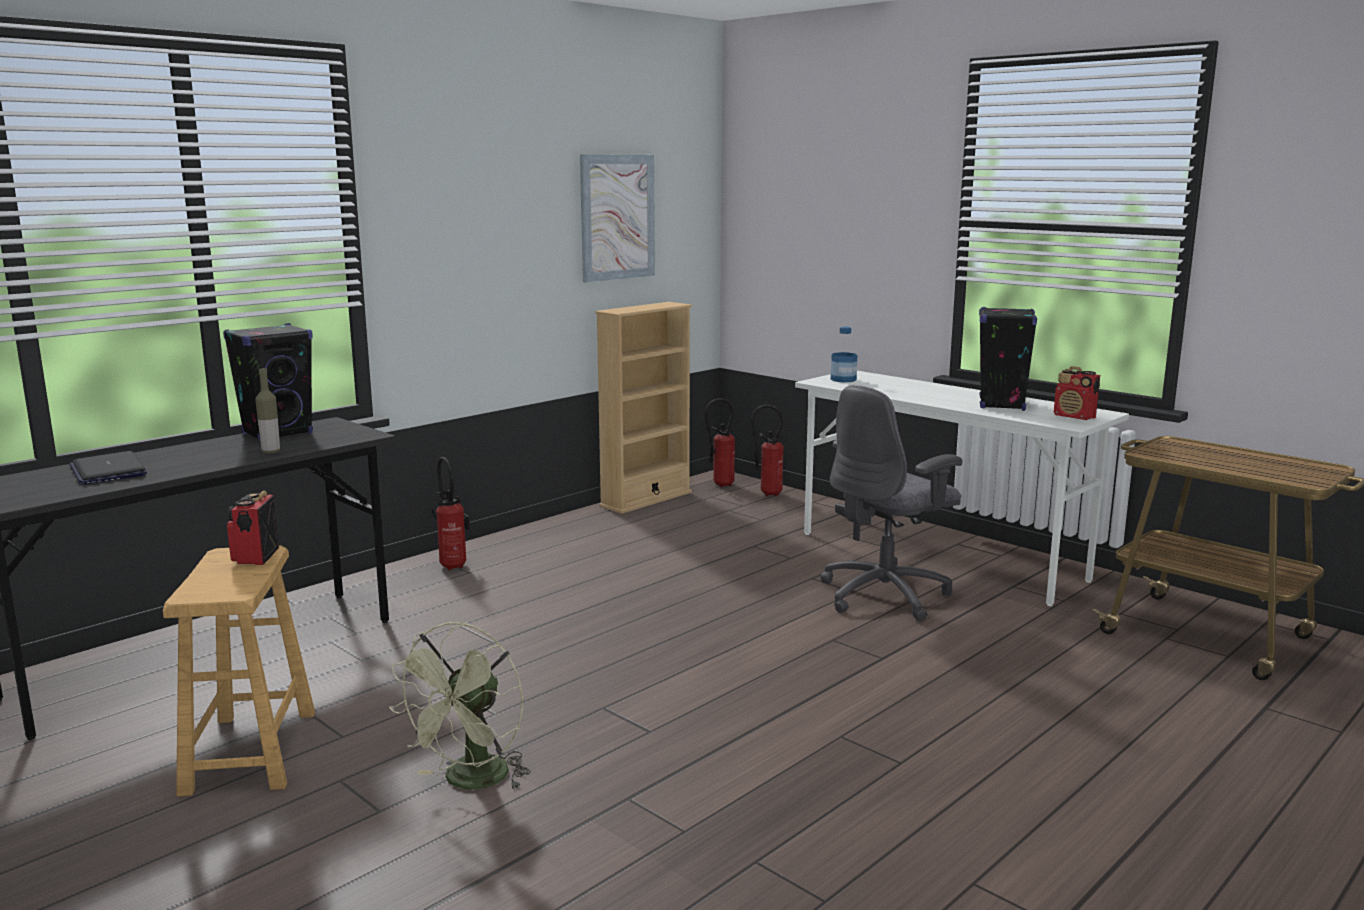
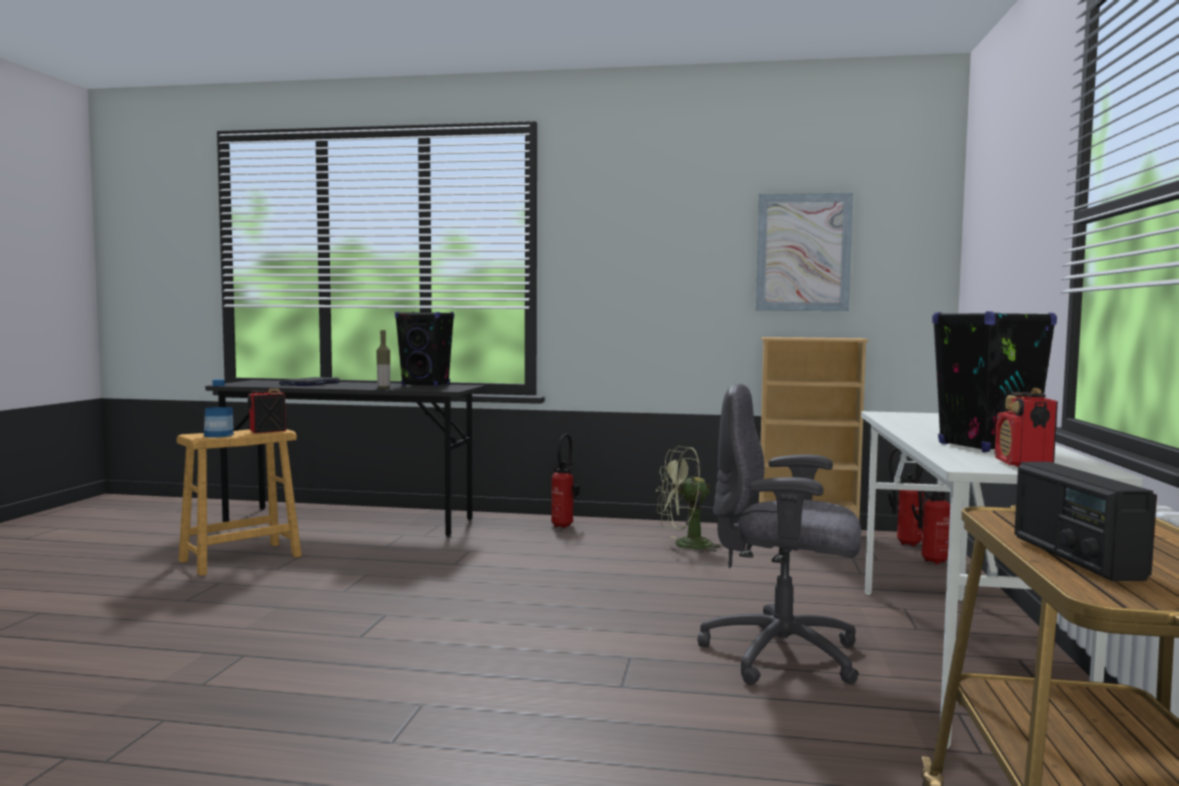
camera: 55 degrees right, 10 degrees down
(470, 782) = (237, 610): green fan -> green fan (685, 545)
(843, 380) = (918, 415): bottle -> bottle (218, 435)
(1248, 469) = (1075, 557): none -> radio

